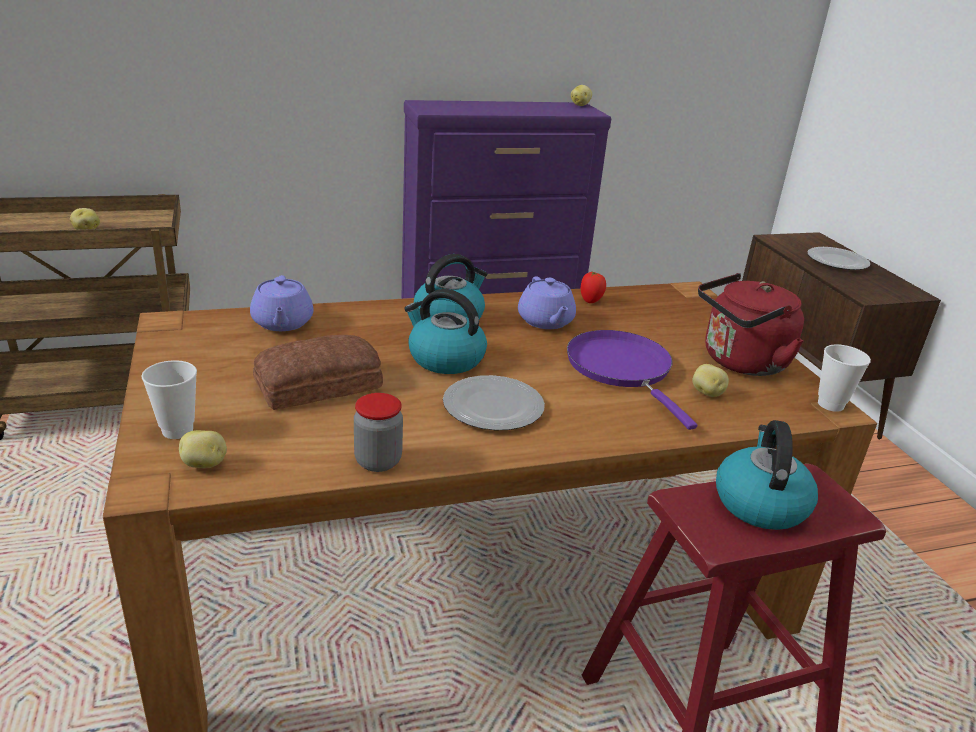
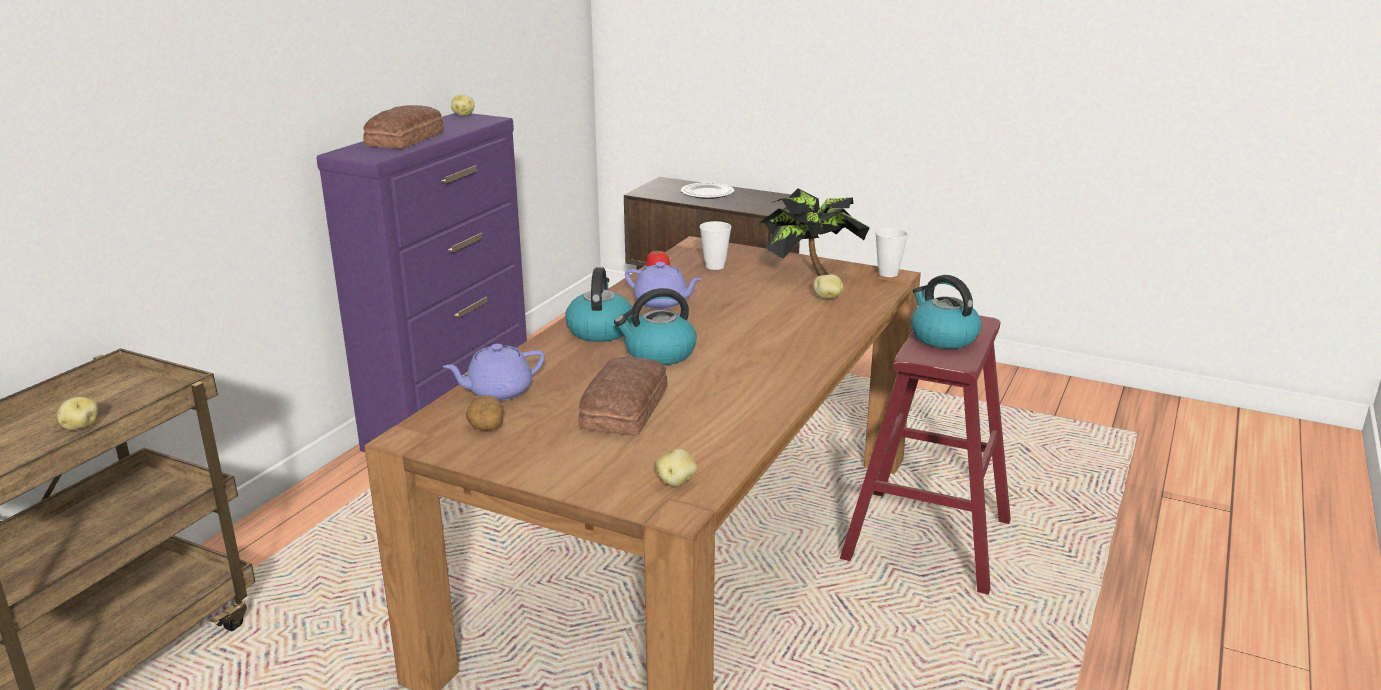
camera: 45 degrees left, 5 degrees down
(177, 430) = (610, 480): cup -> cup (715, 266)
(220, 341) = (486, 425): none -> potato
(282, 323) = (498, 391): purple teapot -> purple teapot turned 120 degrees clockwise
(378, 461) = (759, 421): jar -> none
(489, 107) = (407, 139): none -> bread
(494, 406) = (747, 362): plate -> none
(622, 369) = (764, 307): purple frying pan -> none
(740, 362) = (809, 273): red kettle -> potted plant

